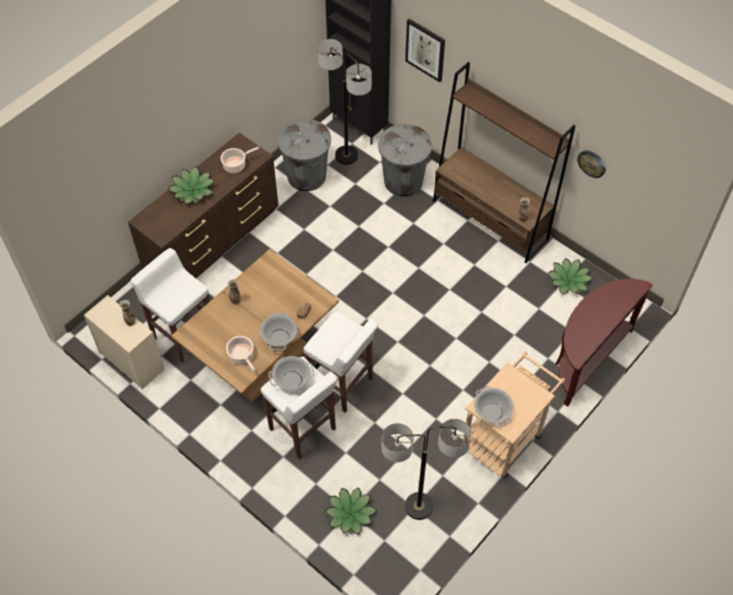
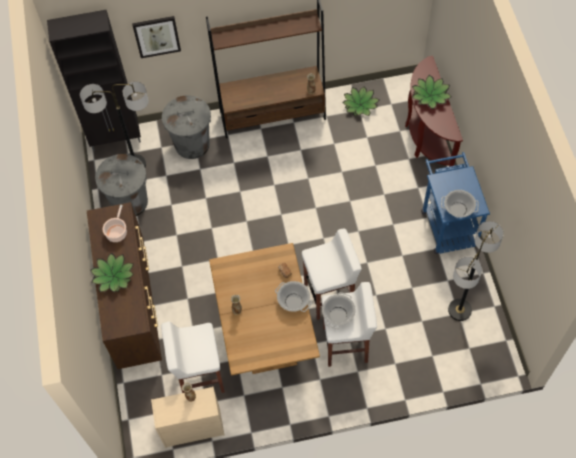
camera: 50 degrees left, 5 degrees up
(242, 356) = (289, 336): cooking pot -> none
(350, 514) = (434, 356): potted plant -> potted plant (430, 96)
(506, 436) = (447, 223): beige cart -> blue cart
(592, 163) = (337, 14): wall clock -> none

